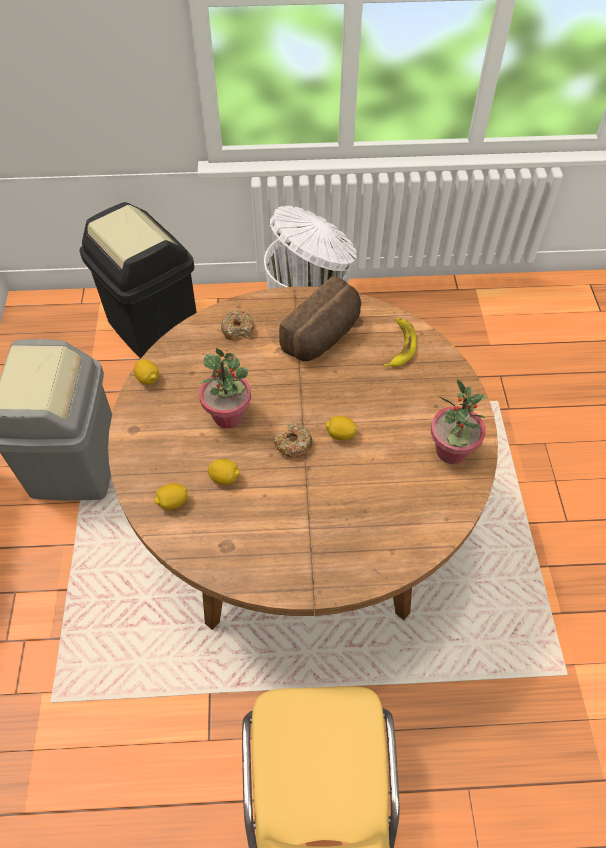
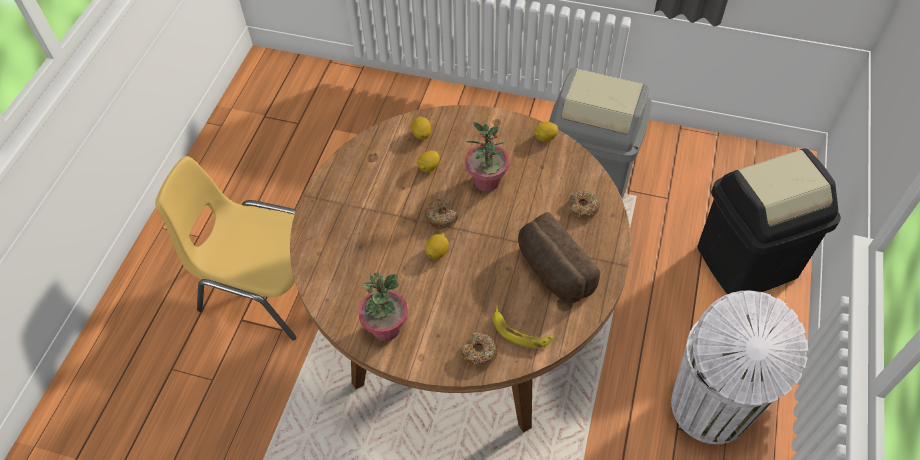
camera: 110 degrees right, 0 degrees up
(437, 370) = (479, 353): none -> donut

